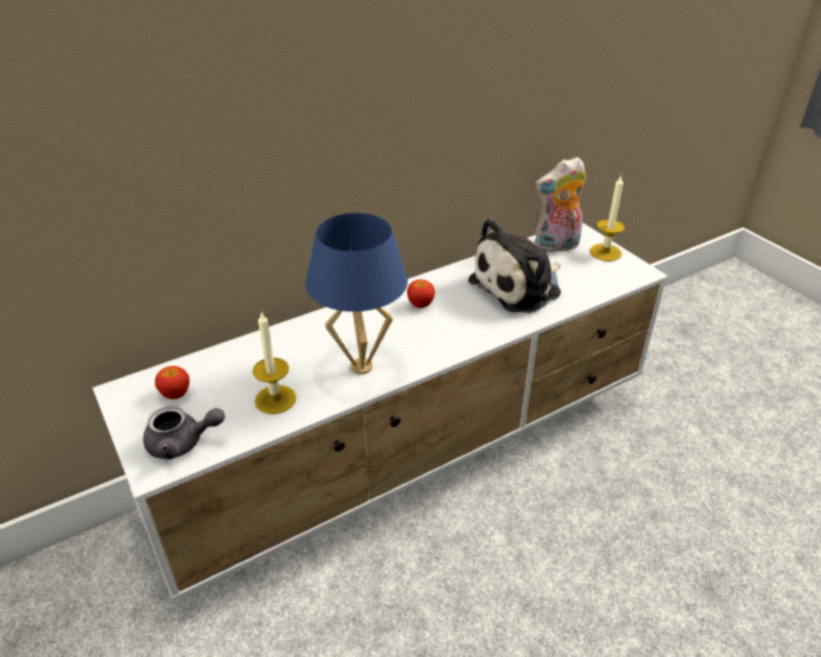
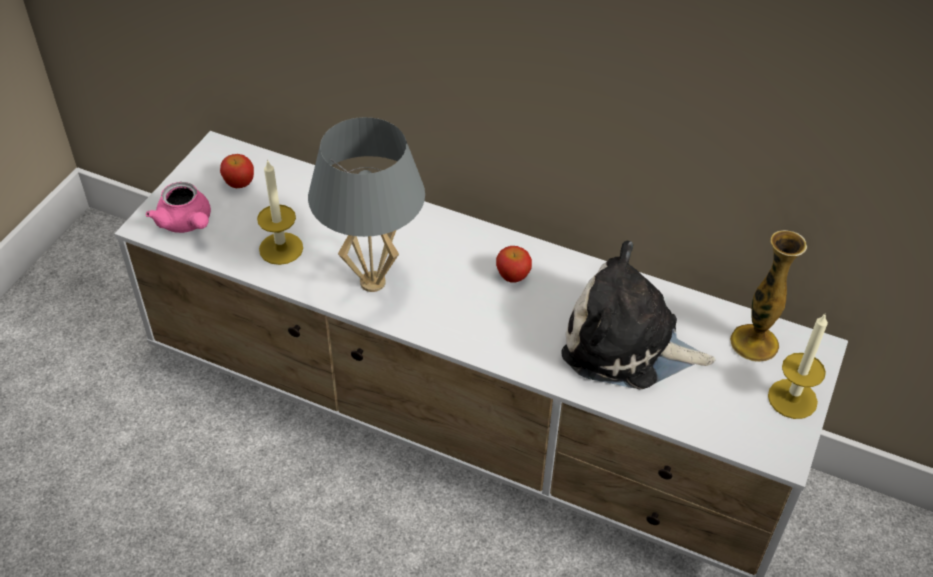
camera: 55 degrees right, 10 degrees up
(183, 443) = (187, 223): grey teapot -> pink teapot
(362, 367) = (373, 282): blue table lamp -> grey table lamp
(556, 246) = (754, 343): plush toy -> vase

